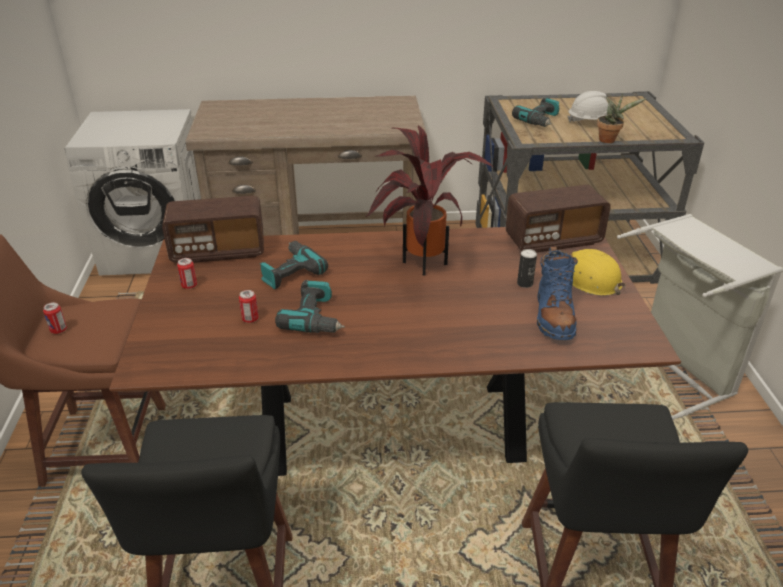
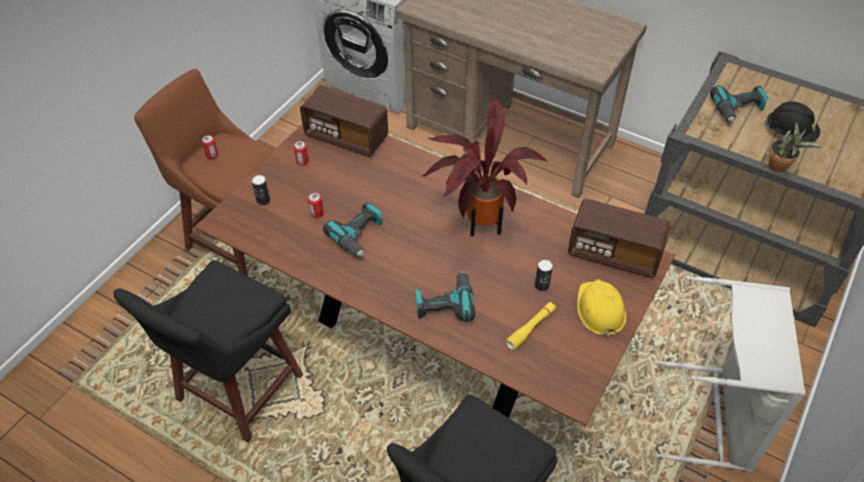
camera: 35 degrees right, 15 degrees up
(175, 332) = (263, 200): none -> can
(289, 272) = (378, 182): power drill -> power drill (444, 302)
(553, 316) = (531, 328): blue boot -> yellow flashlight
(590, 122) = (790, 133): white hard hat -> black hard hat

